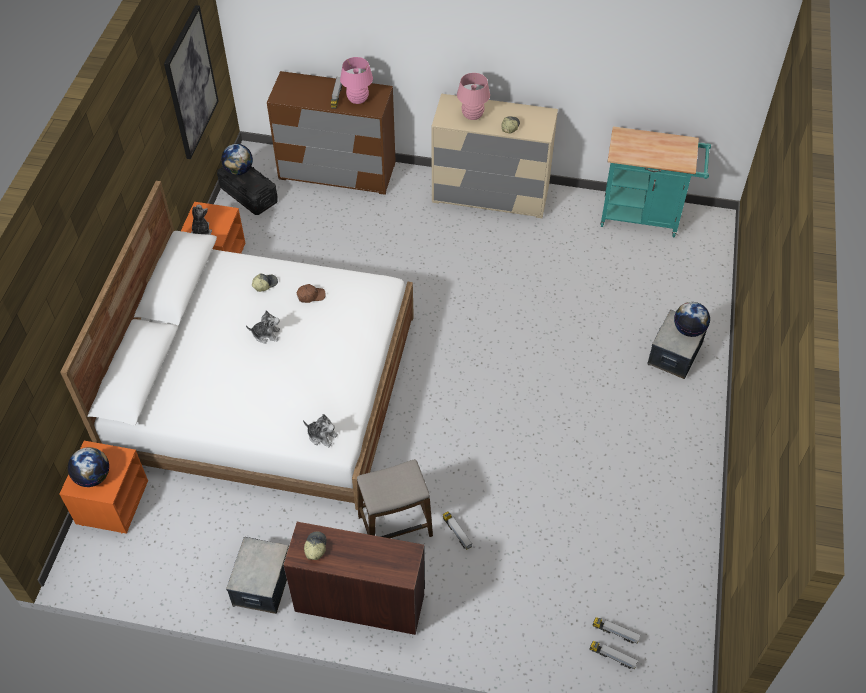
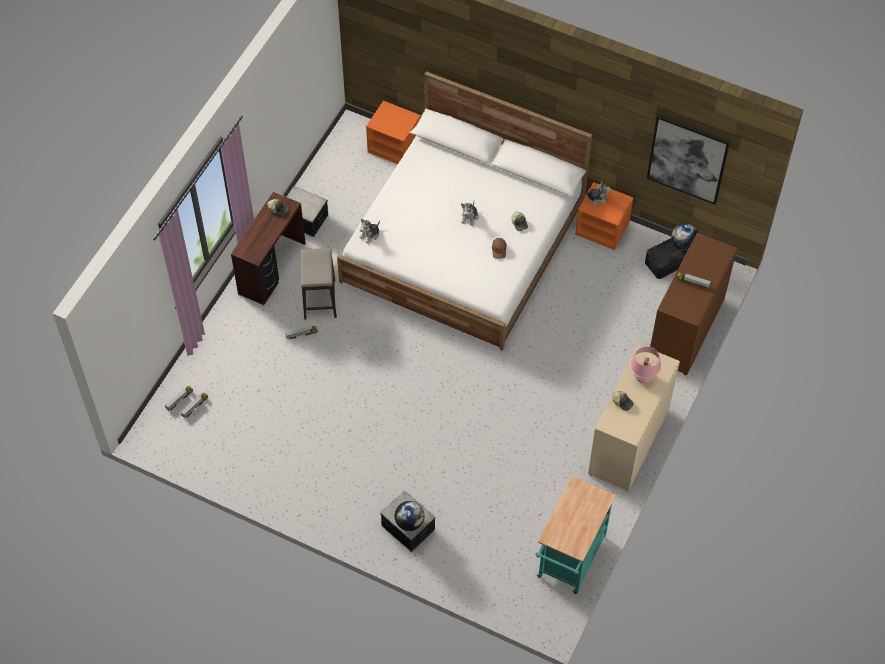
camera: 105 degrees right, 5 degrees up
(93, 477) = (389, 118): globe -> none
(357, 100) = (684, 297): pink table lamp -> none

